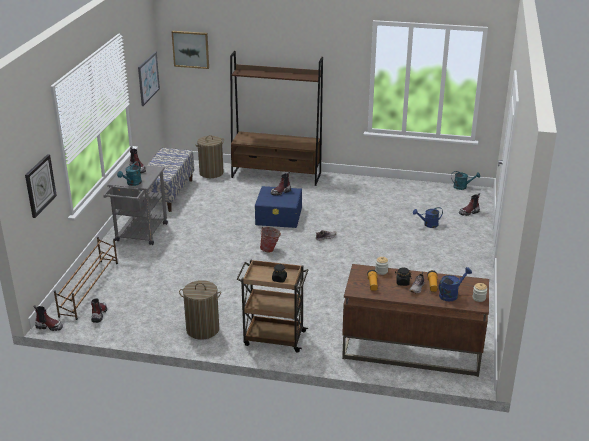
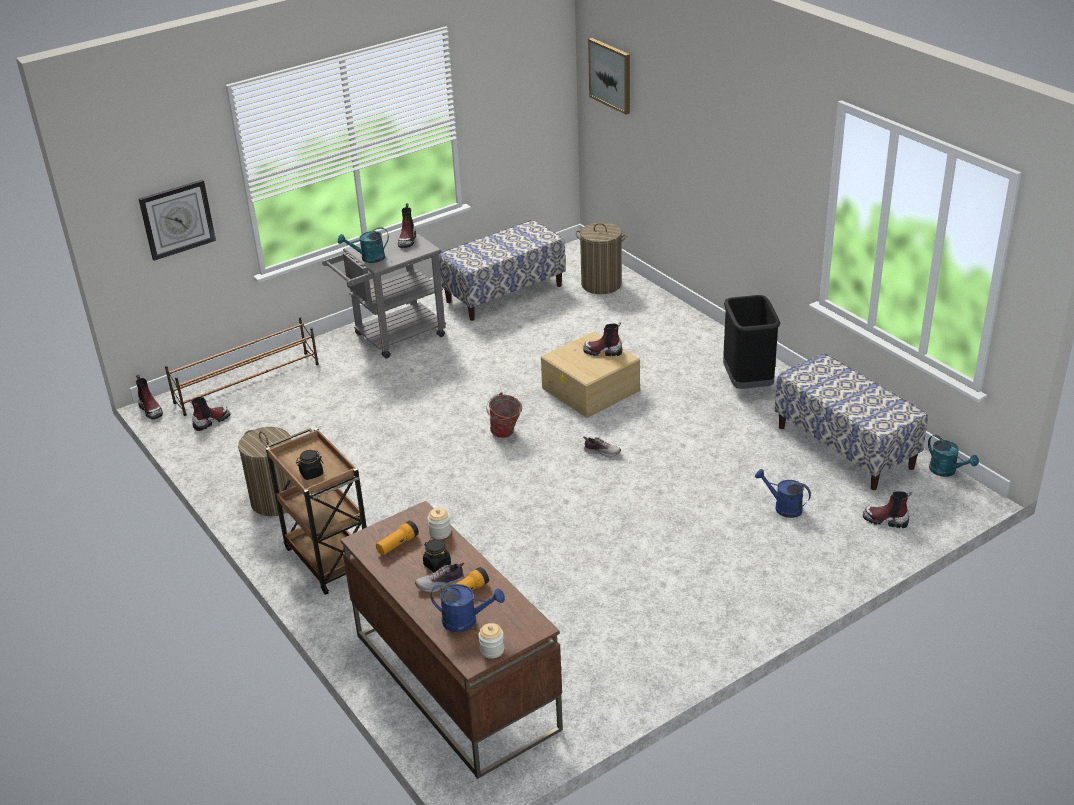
camera: 45 degrees right, 5 degrees up
(148, 78) = (534, 106): picture -> none
(276, 175) = (681, 324): brown bookcase -> none
(279, 216) = (591, 389): blue storage box -> beige storage box
(341, 186) = (748, 382): none -> black trash can
(416, 194) = (845, 447): none -> bench

